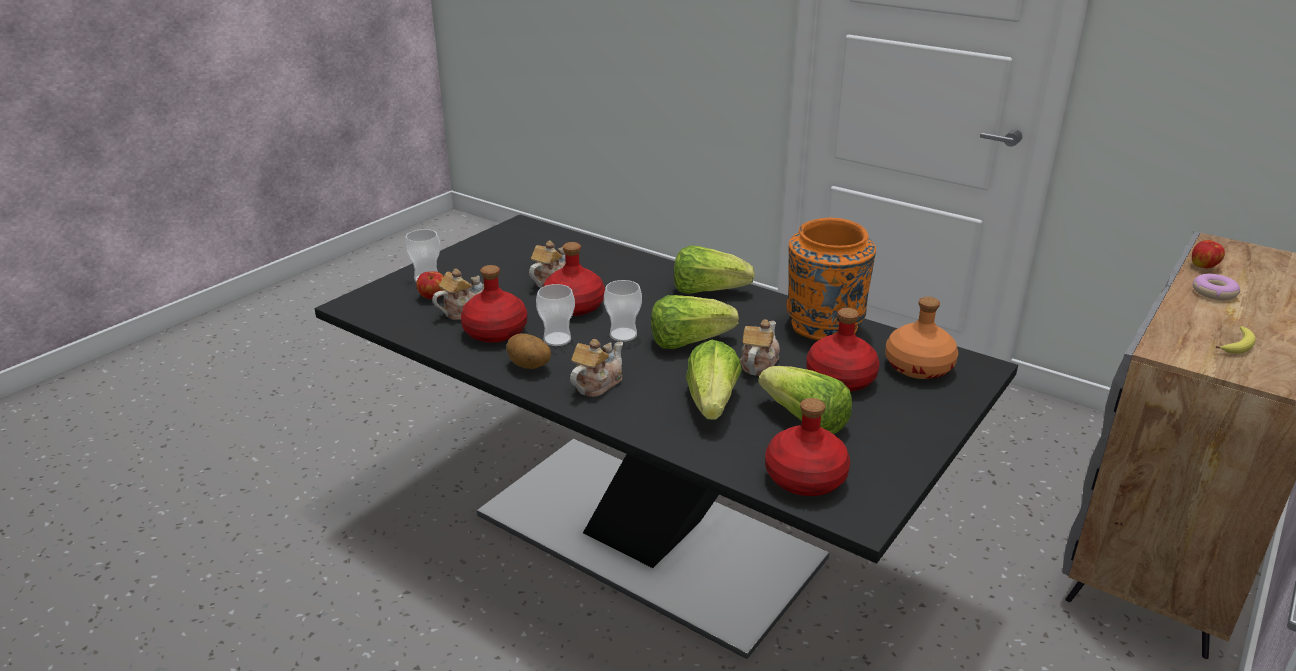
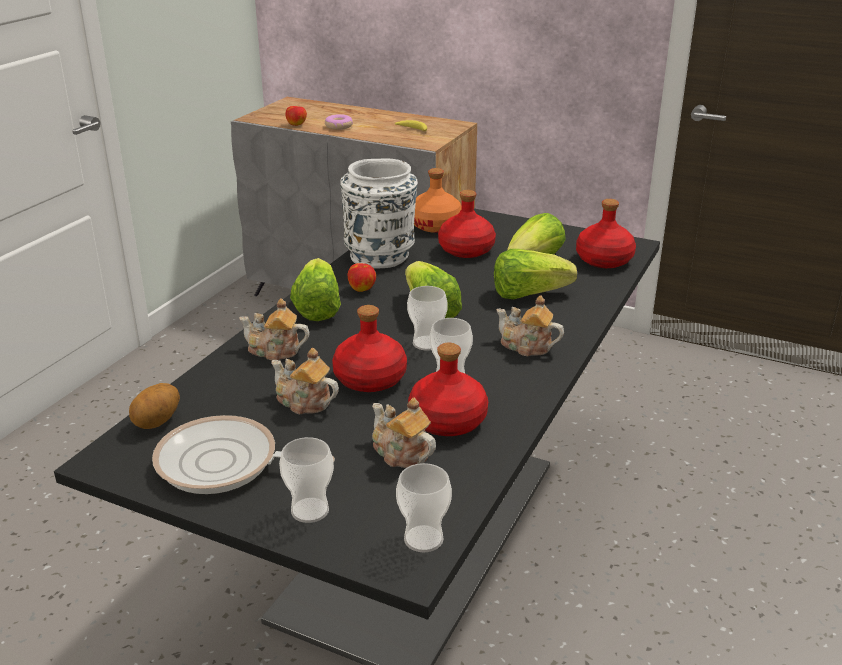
camera: 100 degrees left, 0 degrees up
(370, 311) = (423, 539): none -> cup
(433, 297) = (368, 490): apple -> apple (362, 289)
(494, 255) = (224, 464): none -> frying pan
(529, 366) = (513, 386): potato -> potato (158, 422)
(758, 364) = (456, 279): teapot -> teapot (275, 351)
(824, 327) = (381, 256): orange vase -> white vase

